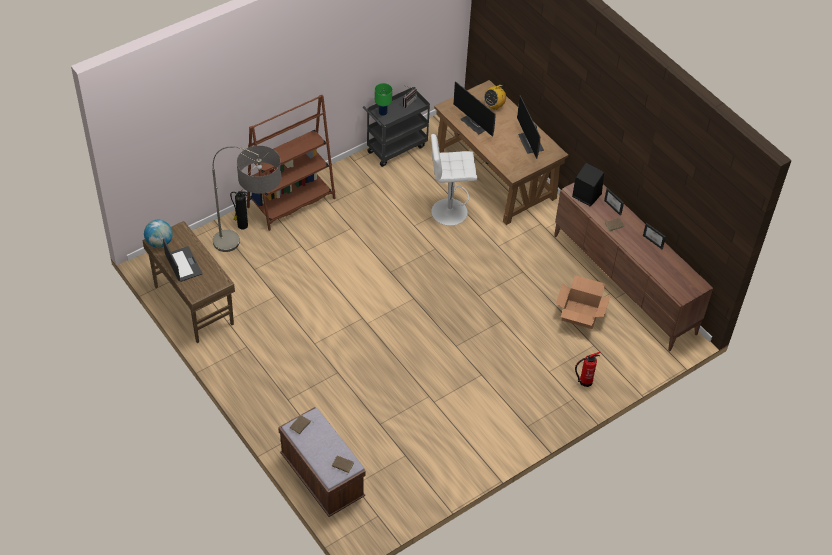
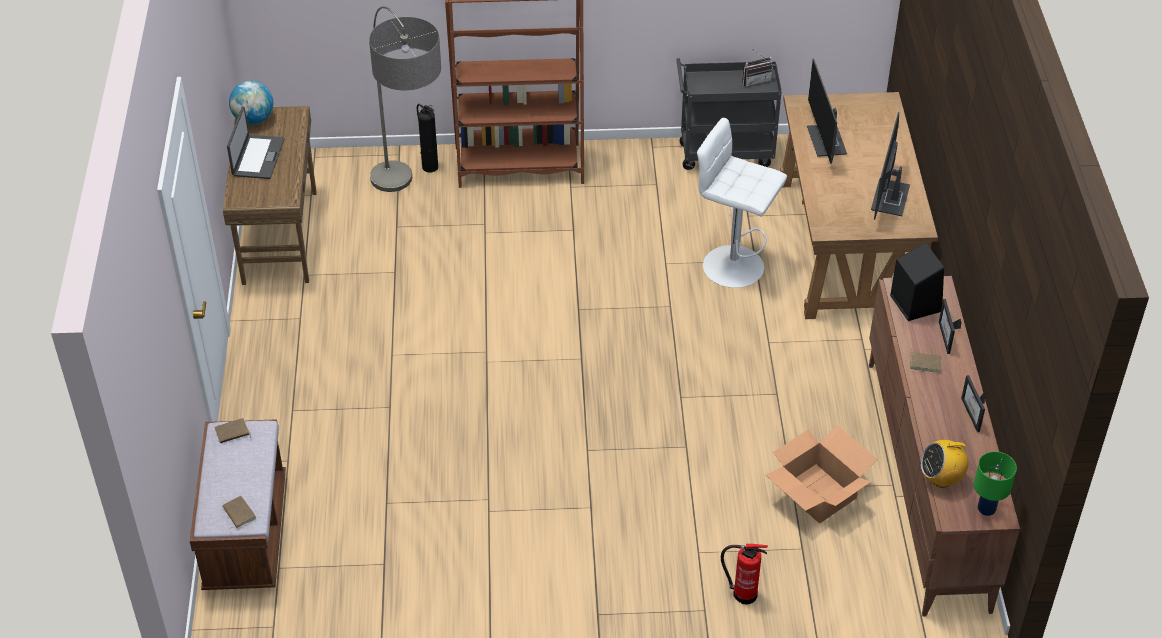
camera: 35 degrees right, 5 degrees down
(383, 112) = (706, 80): green table lamp -> green table lamp (987, 509)
(494, 106) = (875, 128): radio -> radio (941, 478)

